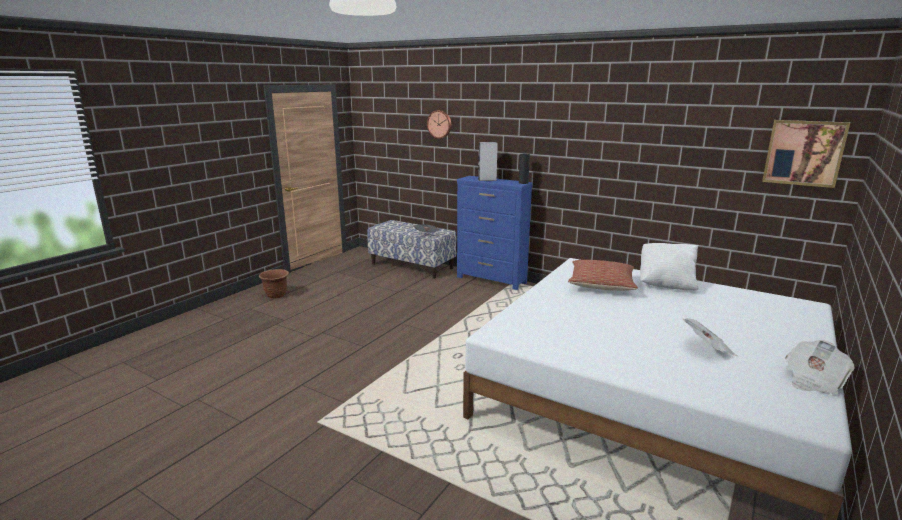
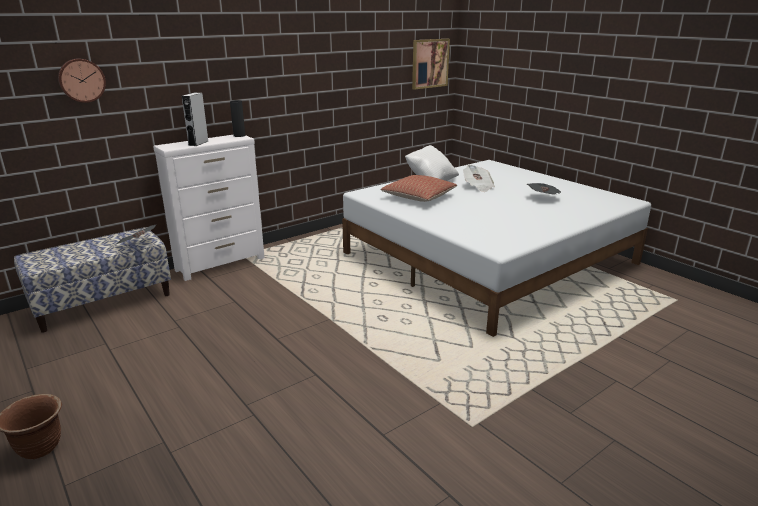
camera: 70 degrees left, 5 degrees up
(491, 280) = (221, 264): blue dresser -> white dresser
(813, 380) = (585, 189): newspaper -> newspaper (478, 187)

